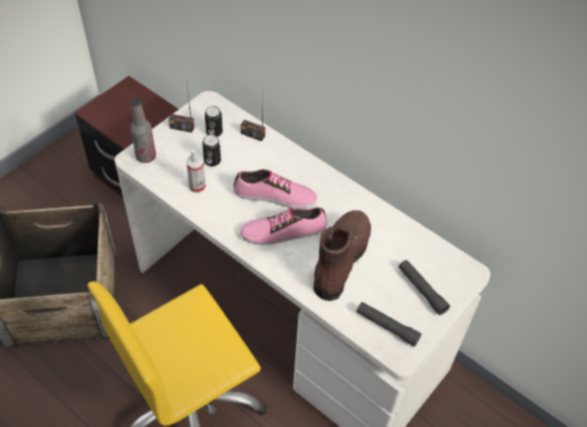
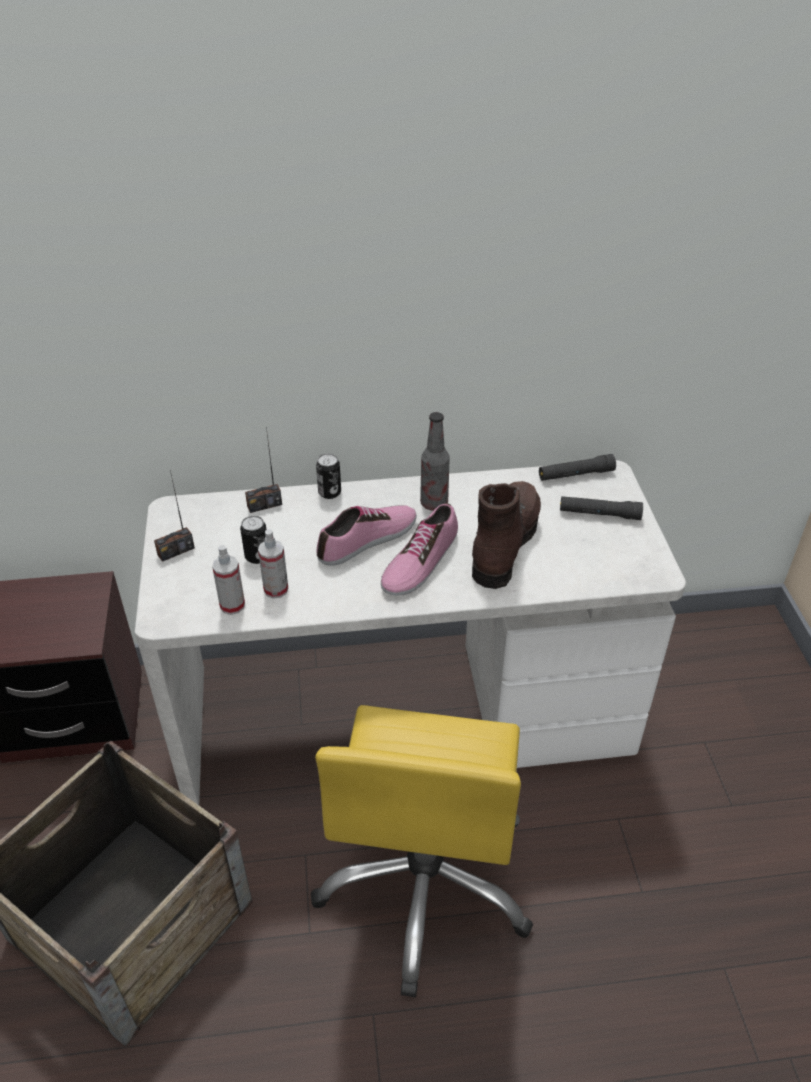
camera: 45 degrees left, 10 degrees down
(146, 157) = (175, 606): bottle -> bottle (434, 503)
(168, 178) = (232, 605): none -> spray bottle
(214, 132) = (219, 531): can -> can (329, 492)
(340, 260) = (504, 544): brown boot -> brown boot turned 45 degrees clockwise
(387, 326) = (617, 562): black flashlight -> black flashlight (575, 474)

